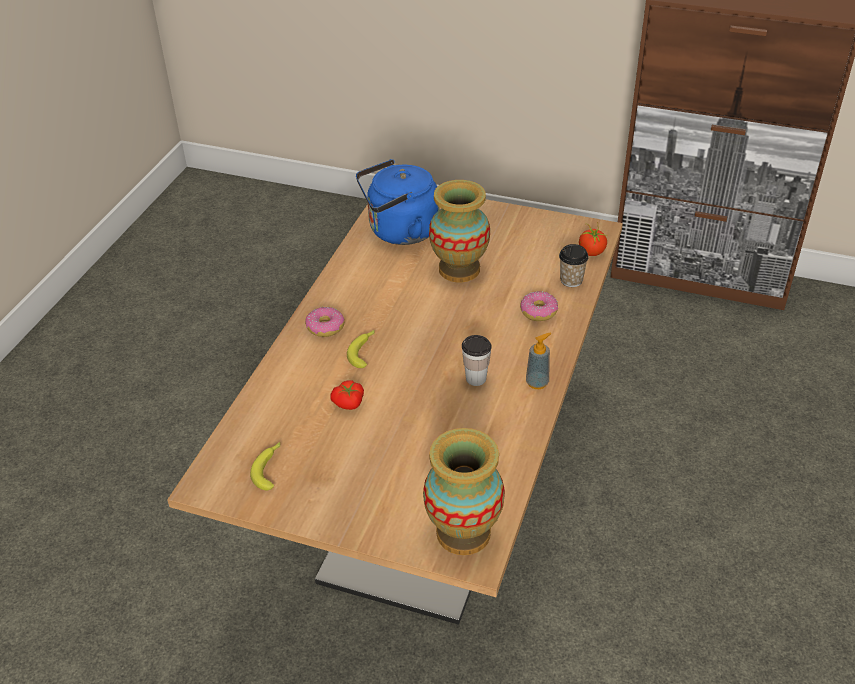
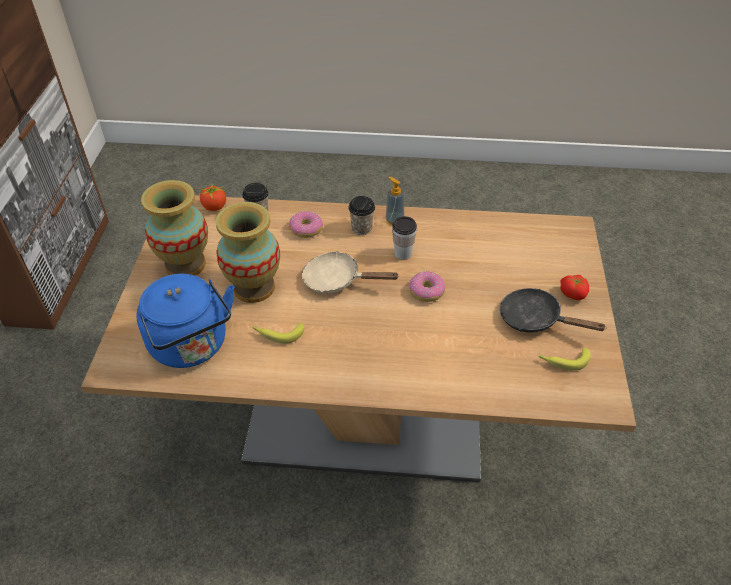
camera: 105 degrees left, 5 degrees up
(325, 327) = (369, 371): donut -> donut (426, 291)
(335, 463) = (535, 319): none -> black frying pan
(349, 403) = (465, 326): tomato -> tomato (573, 293)
(364, 351) = (394, 332): banana -> banana (278, 333)
(450, 324) = (337, 280): none -> beige frying pan
(463, 533) = (559, 237): vase -> vase (185, 265)
(528, 353) = (361, 228): none -> cup

